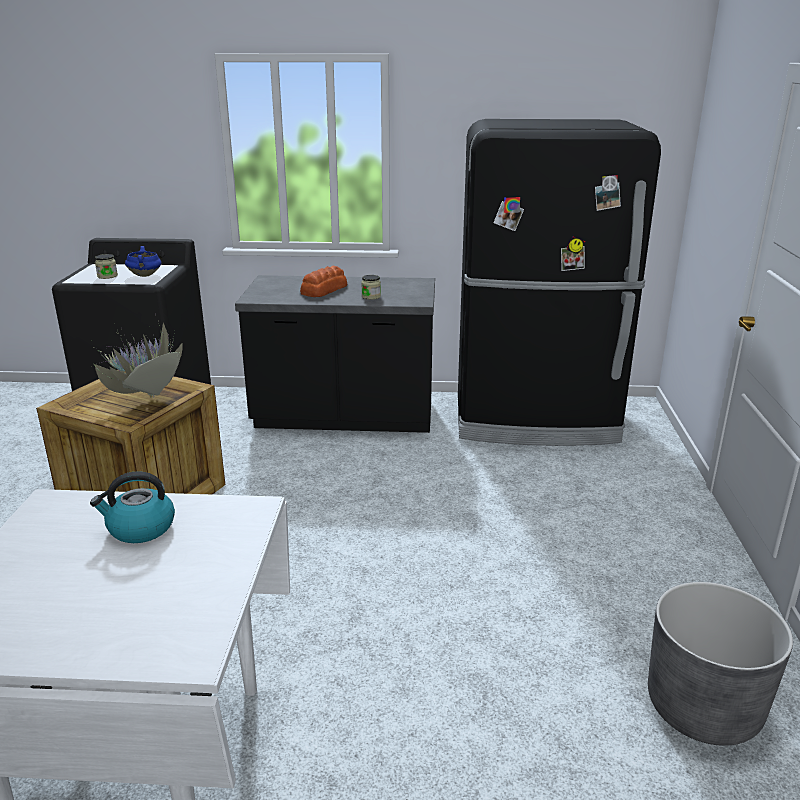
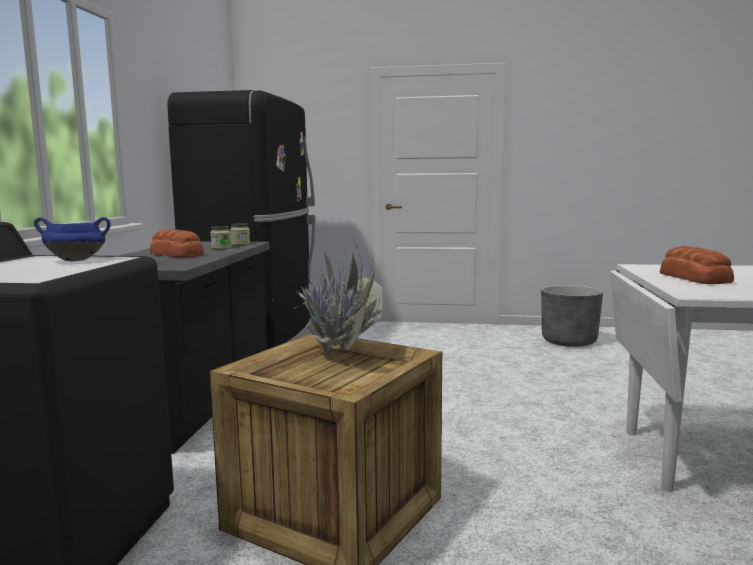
camera: 85 degrees left, 15 degrees down
(107, 276) = (42, 270): jar -> jar (240, 244)
(140, 528) = (694, 278): kettle -> bread

